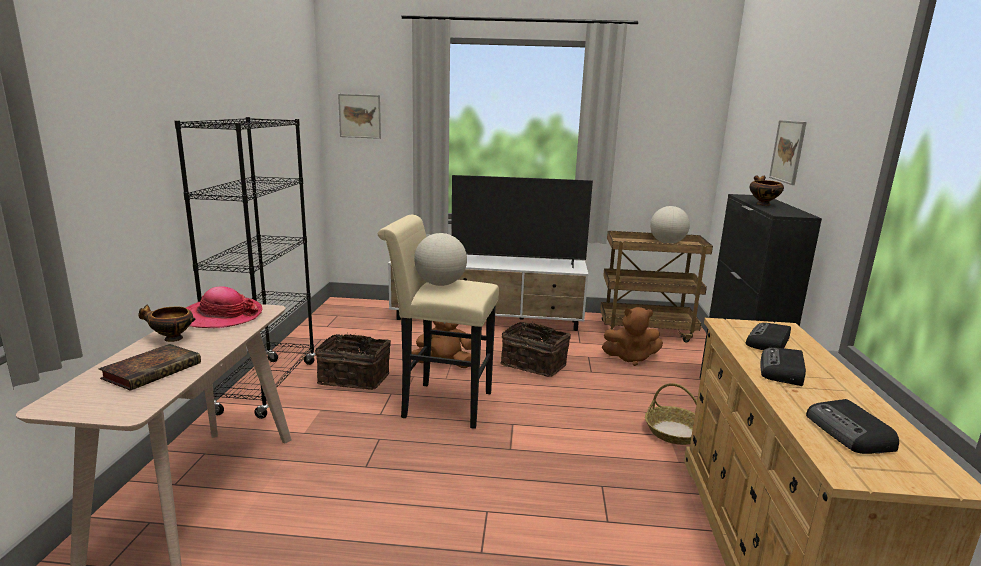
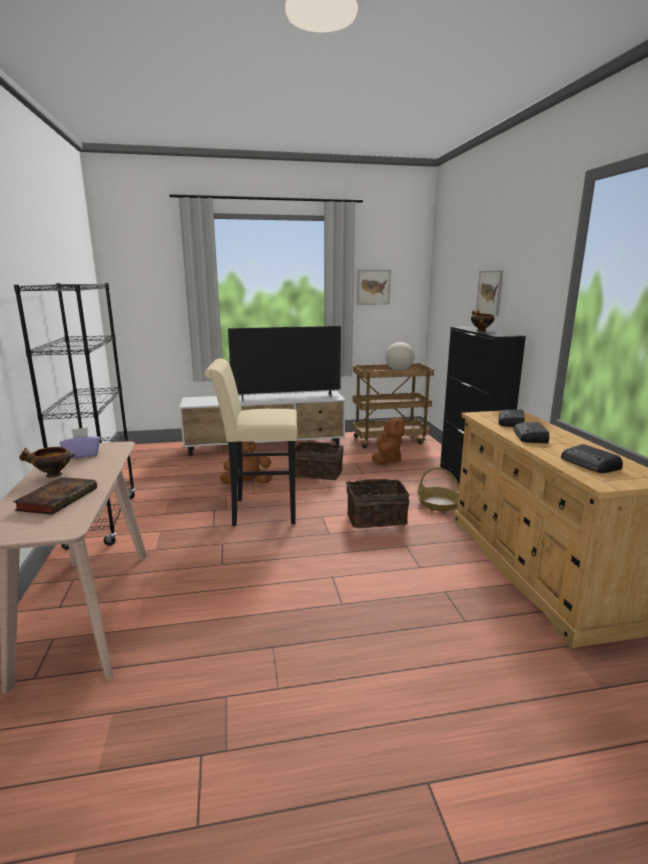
camera: 15 degrees left, 0 degrees up
(221, 316) = (83, 454): hat -> purple tissue box
(355, 378) = (177, 503): basket -> basket (375, 518)
(360, 116) = (135, 283): picture -> picture (373, 287)
(440, 284) = (253, 412): globe -> none
(630, 358) = (386, 460): brown plush toy -> brown plush toy turned 60 degrees counterclockwise

